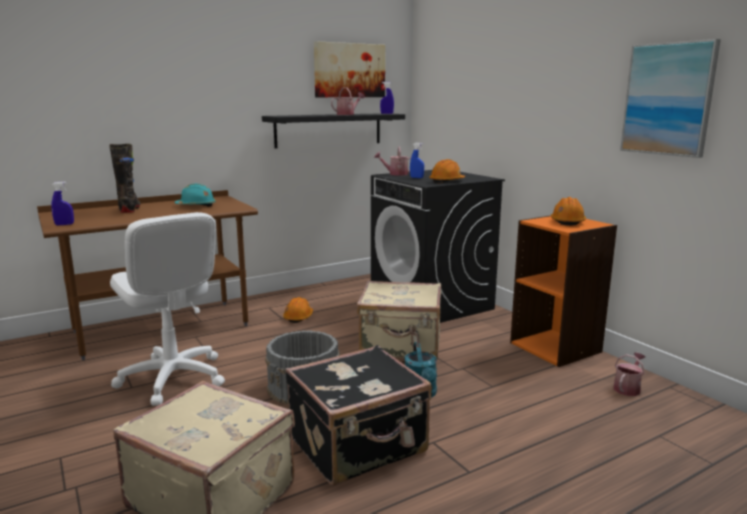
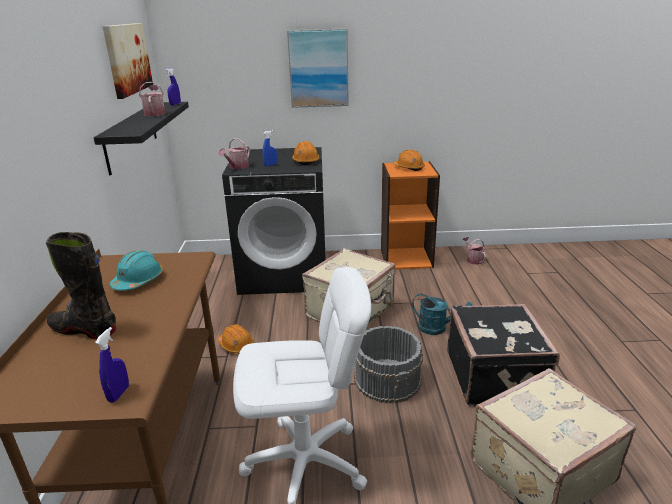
camera: 60 degrees left, 10 degrees up
(668, 99) = (460, 71): picture -> picture (318, 68)

